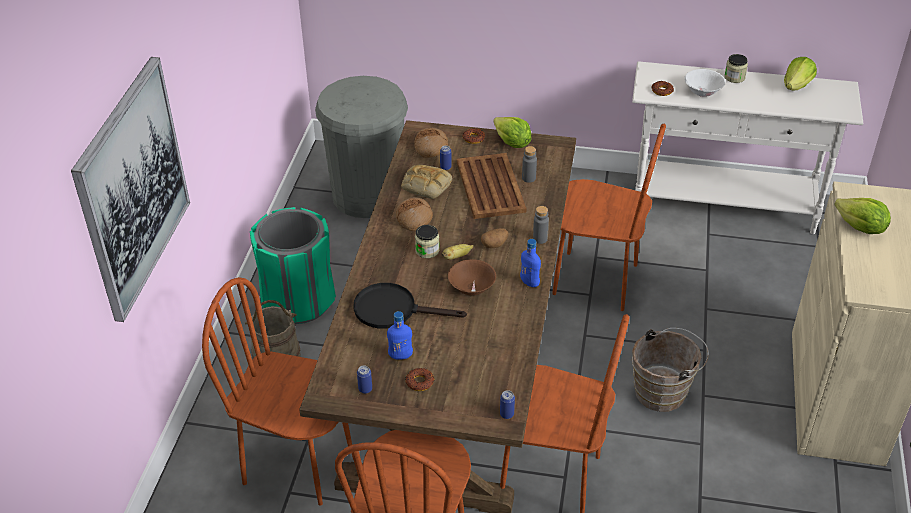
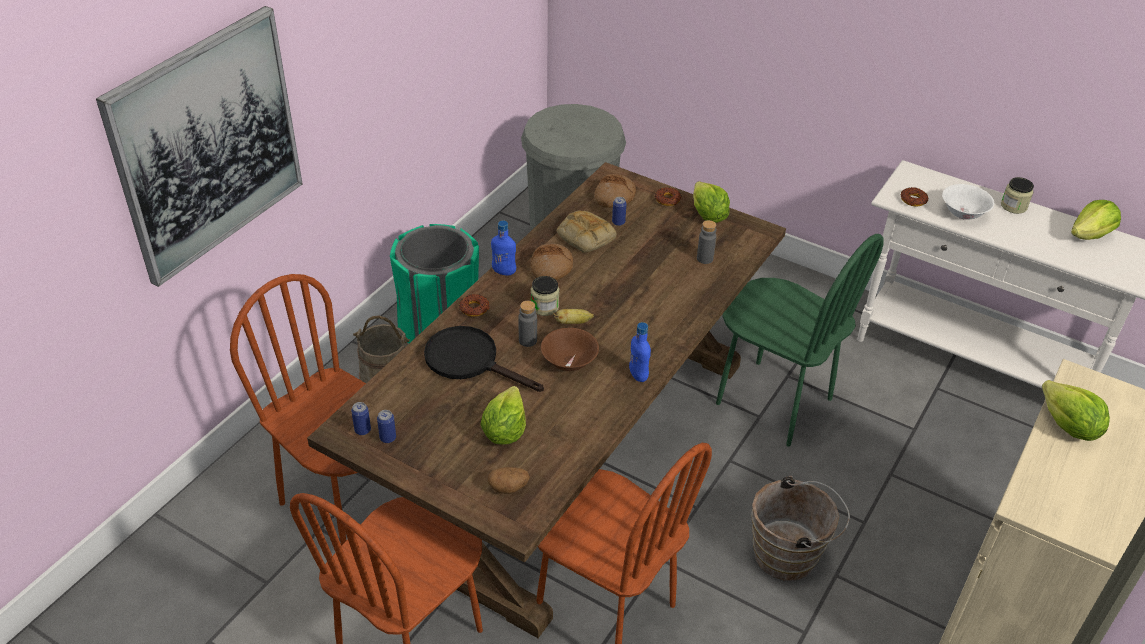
camera: 20 degrees right, 0 degrees up
(400, 356) = (447, 413): blue bottle -> blue bottle (504, 272)
(420, 382) = (450, 449): donut -> donut (474, 308)
(453, 355) = (504, 431): none -> lettuce
(490, 186) = (656, 256): brown tray -> none
(494, 244) = (623, 321): potato -> potato (508, 487)
(507, 414) = (524, 517): can -> can (362, 430)
(540, 239) = (679, 329): grey bottle -> grey bottle (527, 340)
(595, 280) = (773, 402): brown chair -> green chair

